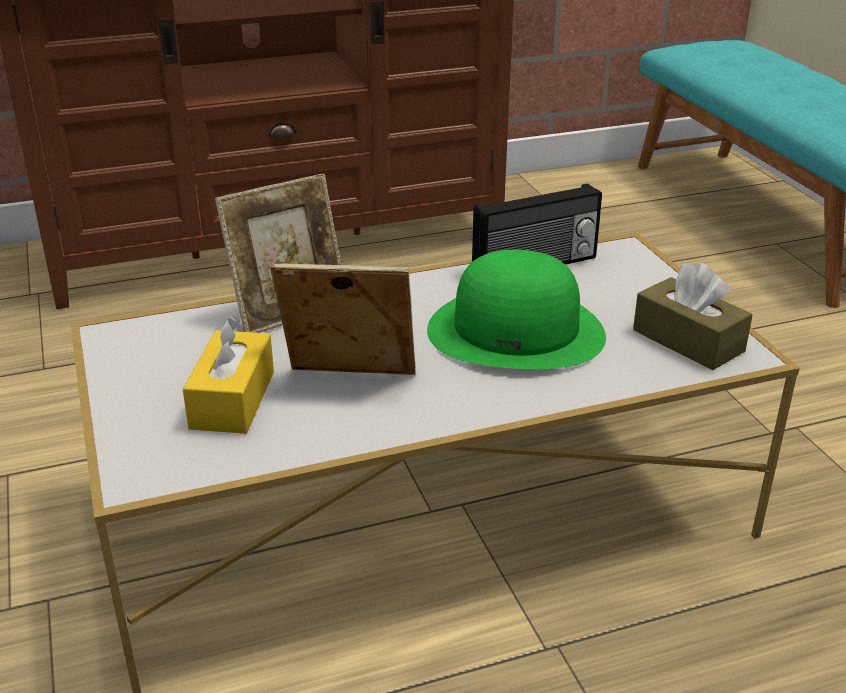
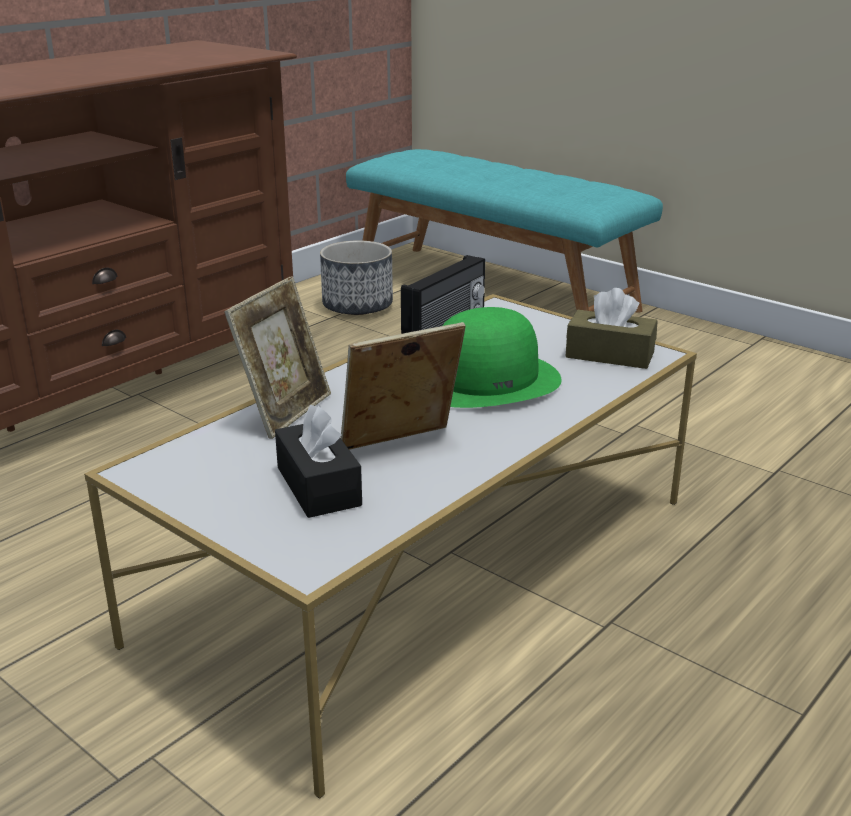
camera: 30 degrees left, 5 degrees down
(232, 400) = (318, 486): yellow tissue box -> black tissue box
(603, 207) = (358, 306): none -> planter

